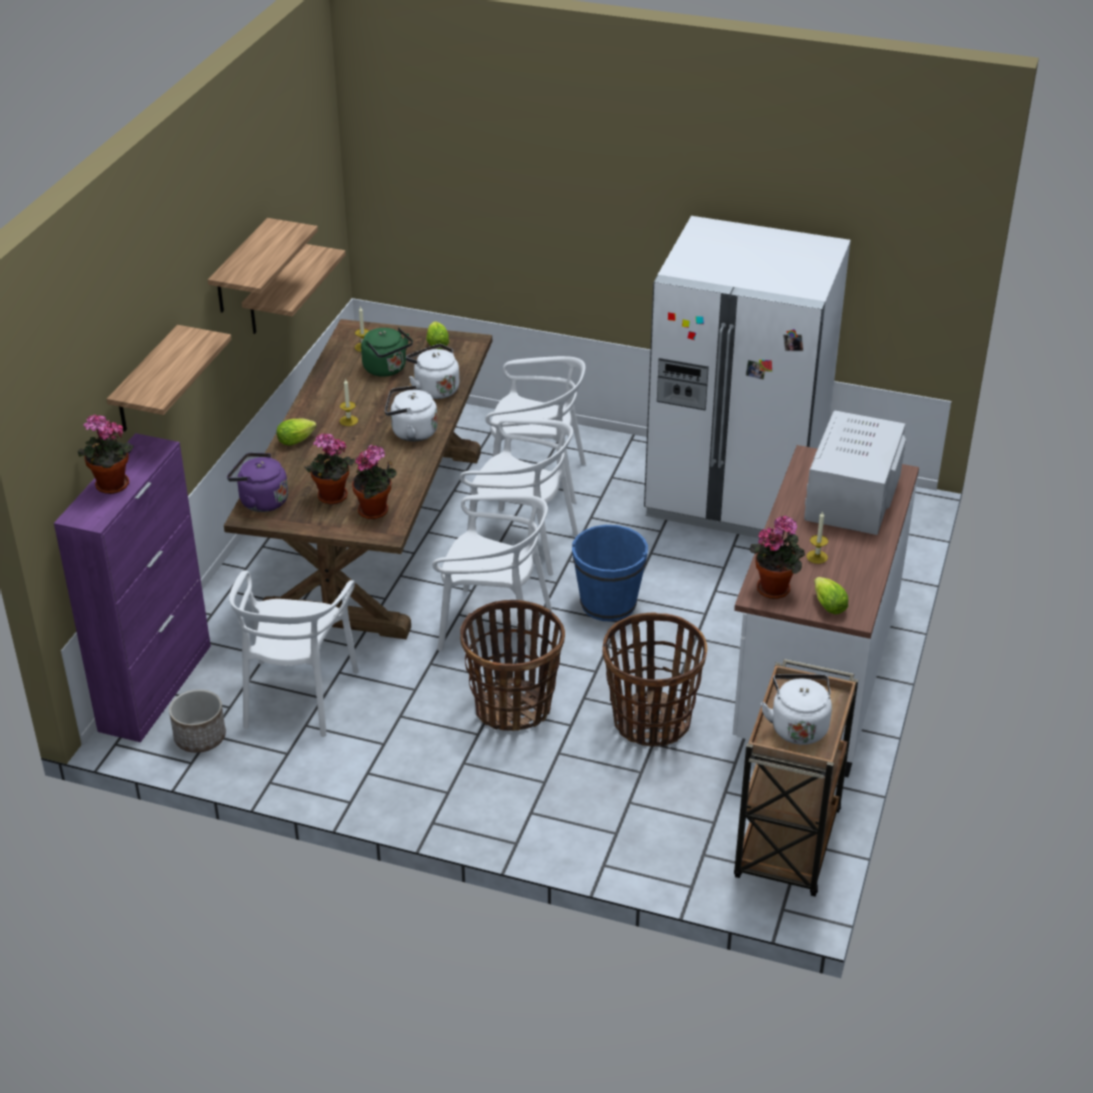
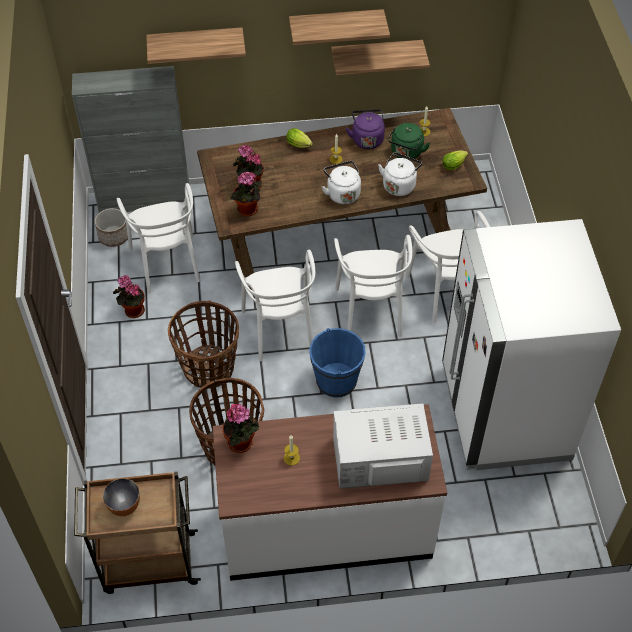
camera: 65 degrees right, 15 degrees up
(110, 487) = (115, 79): potted plant -> potted plant (132, 310)
(156, 687) = (145, 200): purple cabinet -> grey cabinet
(260, 501) = (228, 155): purple kettle -> purple kettle (367, 139)
(297, 697) = (167, 263): white chair -> white chair turned 90 degrees counterclockwise
(798, 726) = (124, 506): white kettle -> bowl
(827, 604) = (238, 480): lettuce -> none

